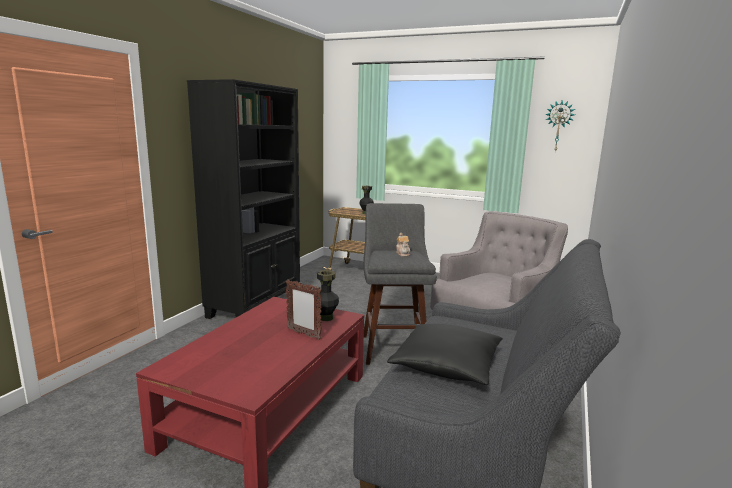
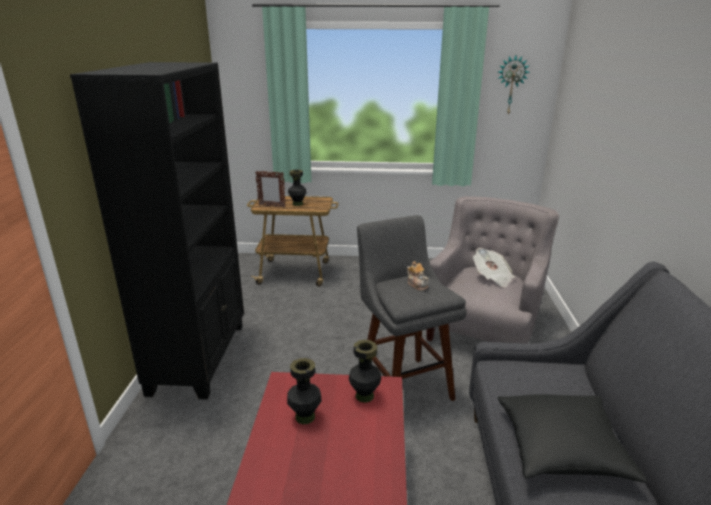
camera: 20 degrees left, 10 degrees up
(274, 319) = (305, 417): none -> black vase
(303, 334) = (361, 435): picture frame -> picture frame (271, 206)
(501, 279) = (492, 278): none -> newspaper

